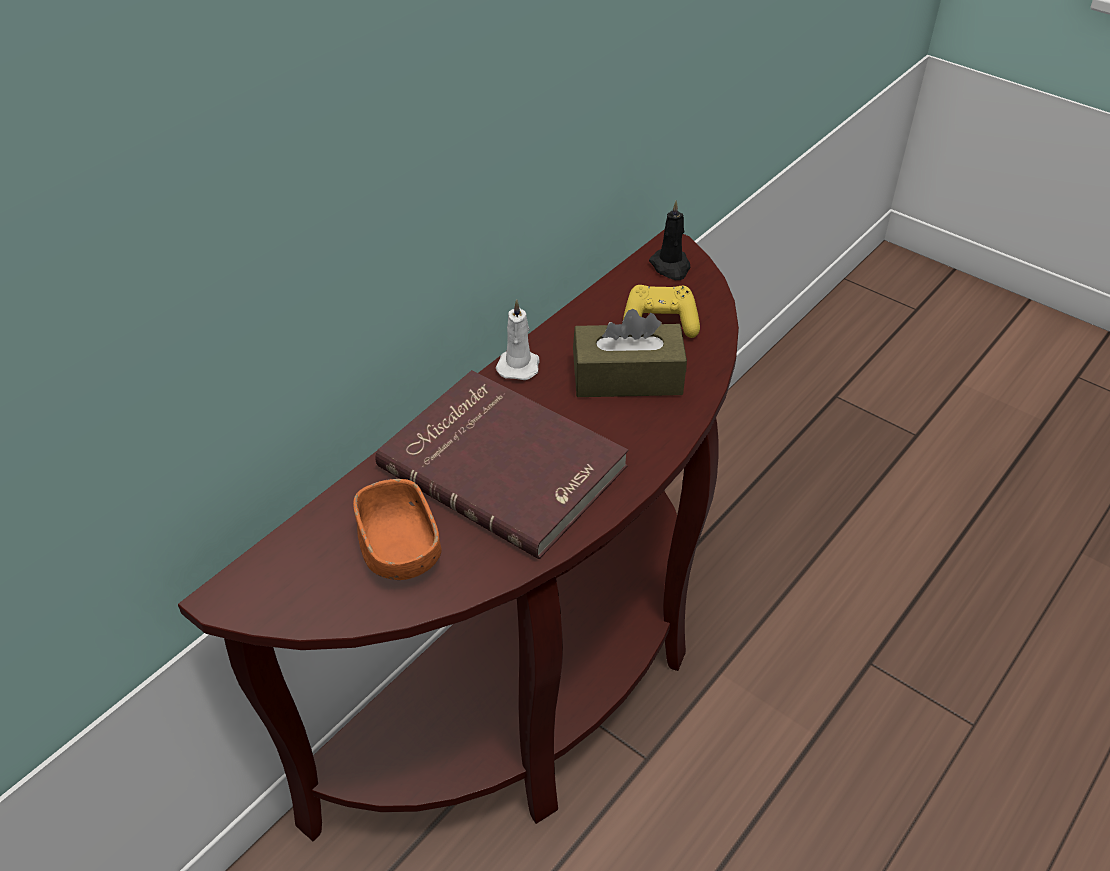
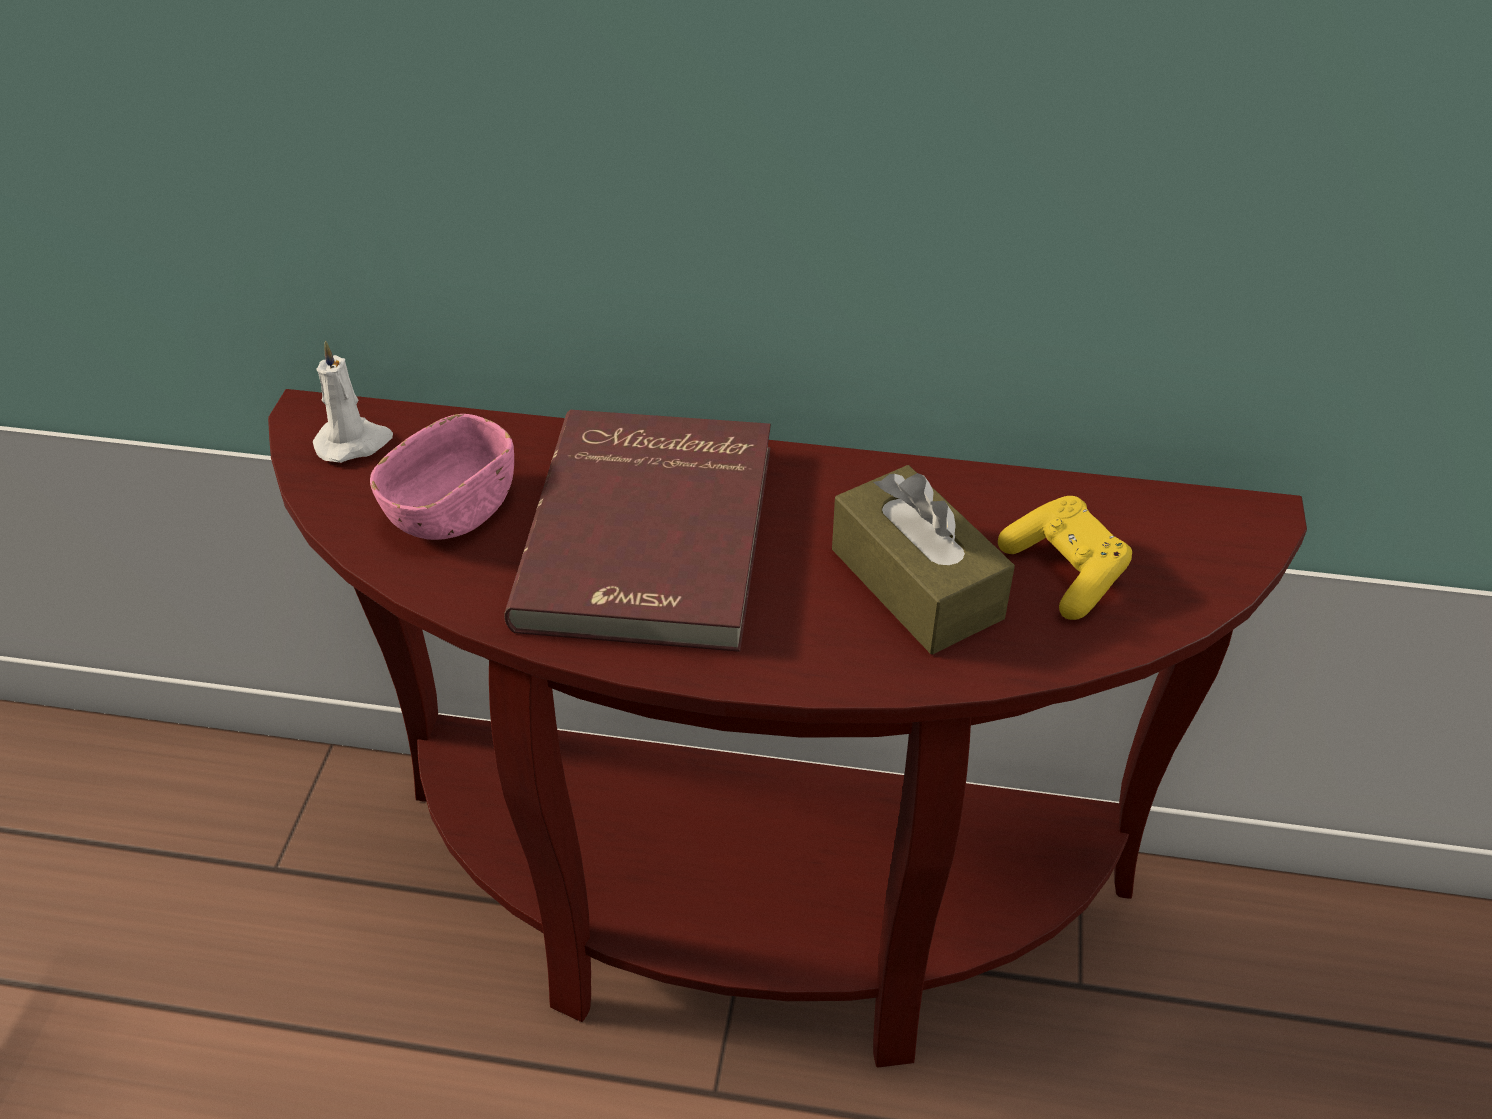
camera: 60 degrees right, 0 degrees up
(400, 551) = (452, 509): orange bowl -> pink bowl
(519, 365) = (846, 471): white candle -> white candle (354, 443)
(671, 267) = (1207, 535): black candle -> none

